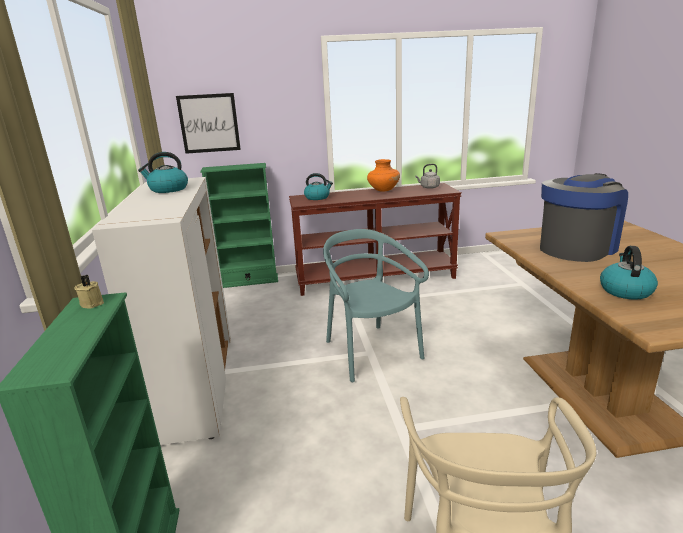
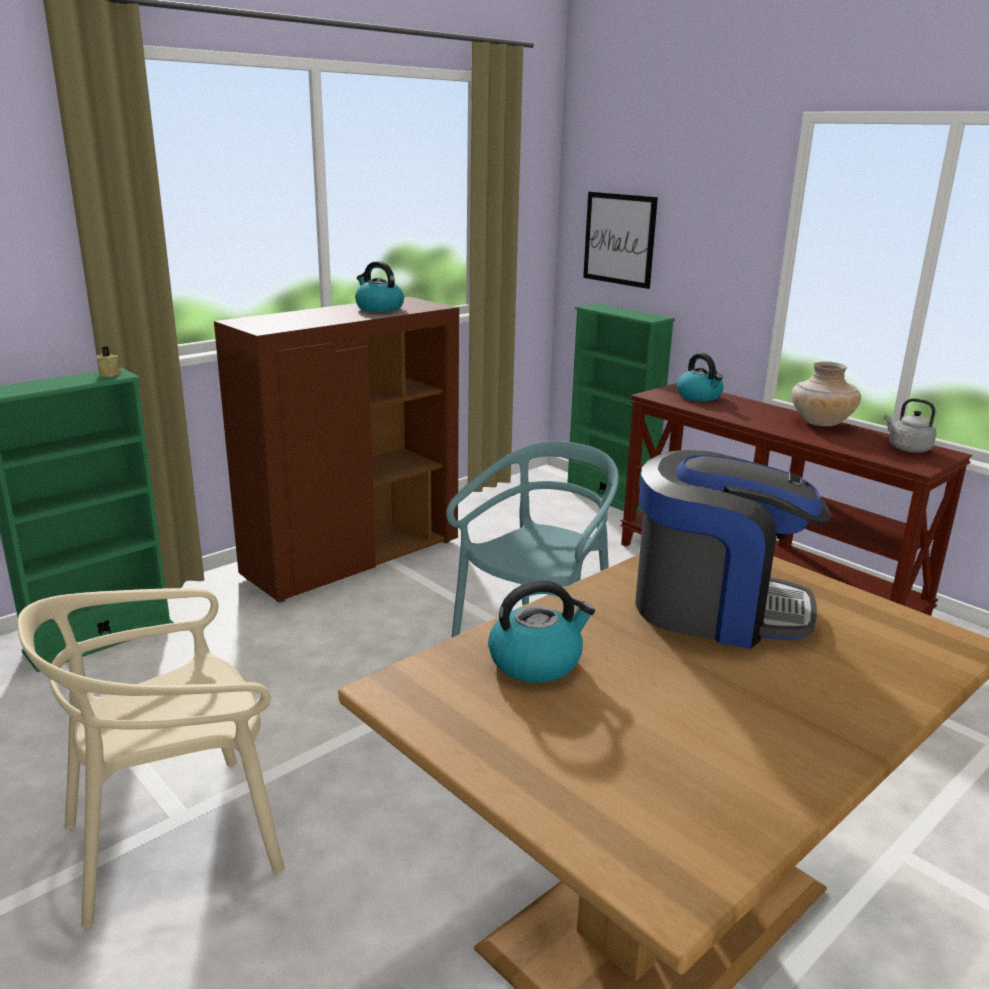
camera: 55 degrees right, 0 degrees up
(196, 386) = (353, 558): white cabinet -> brown cabinet
(383, 190) = (820, 423): orange vase -> beige vase

